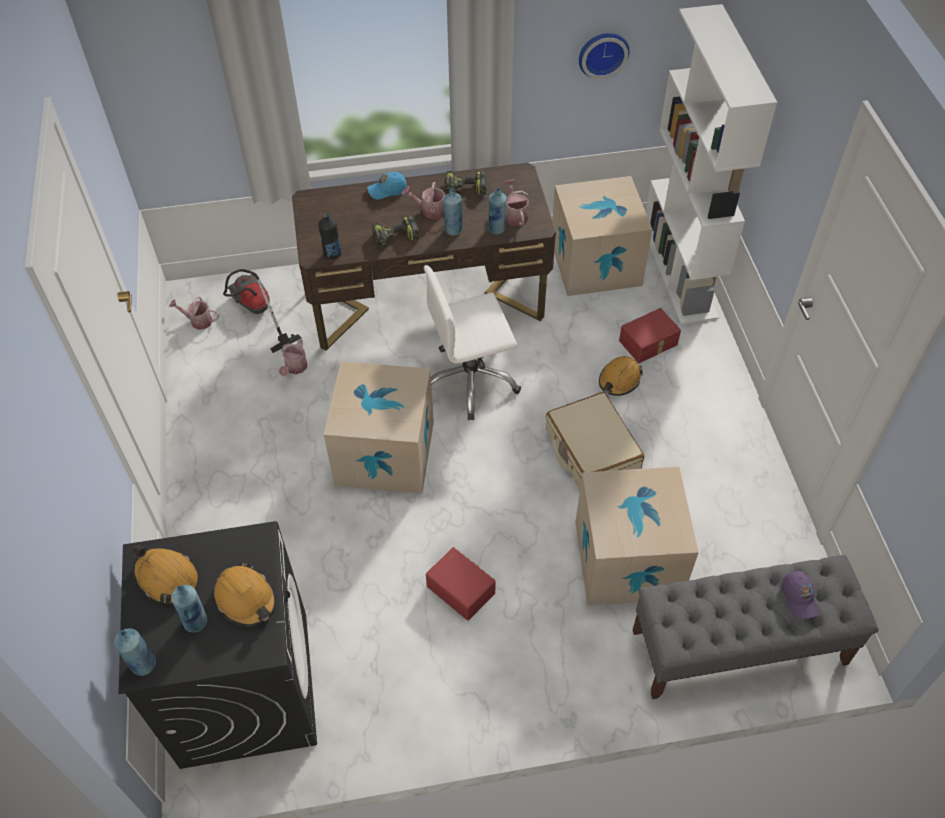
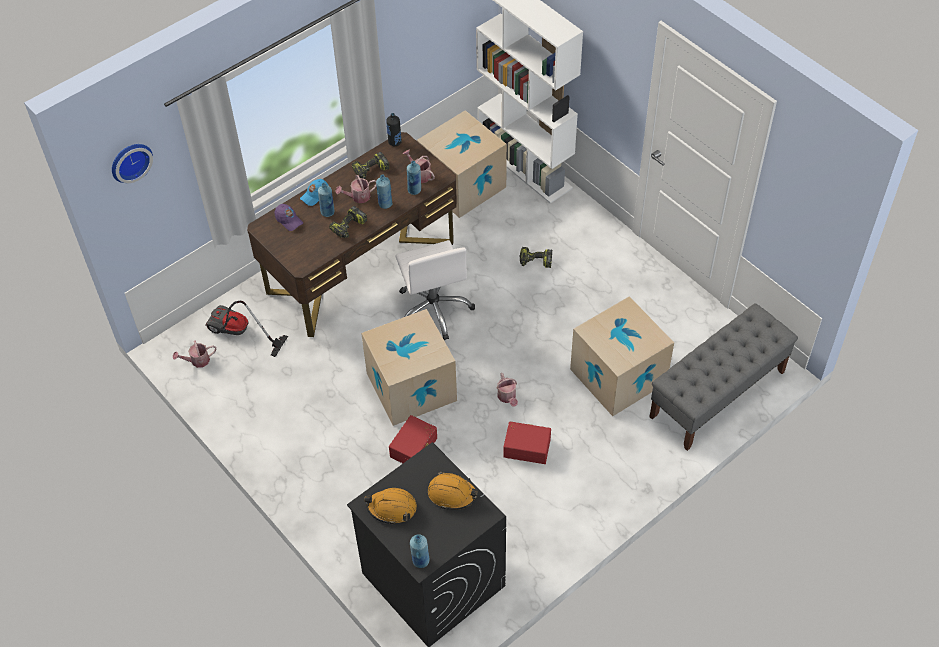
camera: 30 degrees left, 0 degrees up
(196, 622) = (432, 521): blue bottle -> blue bottle (327, 212)
(295, 368) = (300, 360): watering can -> watering can (507, 397)
(332, 254) = (313, 259): black bottle -> black bottle (394, 142)
(470, 380) = (434, 309): white office chair -> white office chair turned 60 degrees counterclockwise
(591, 451) = (549, 318): beige suitcase -> none
(602, 53) = (429, 34): wall clock -> wall clock (130, 161)
(619, 380) = (535, 261): orange hard hat -> power drill
(649, 343) = (538, 226): red storage box -> red storage box (414, 447)
(799, 598) = (746, 341): purple cap -> purple cap (289, 220)

